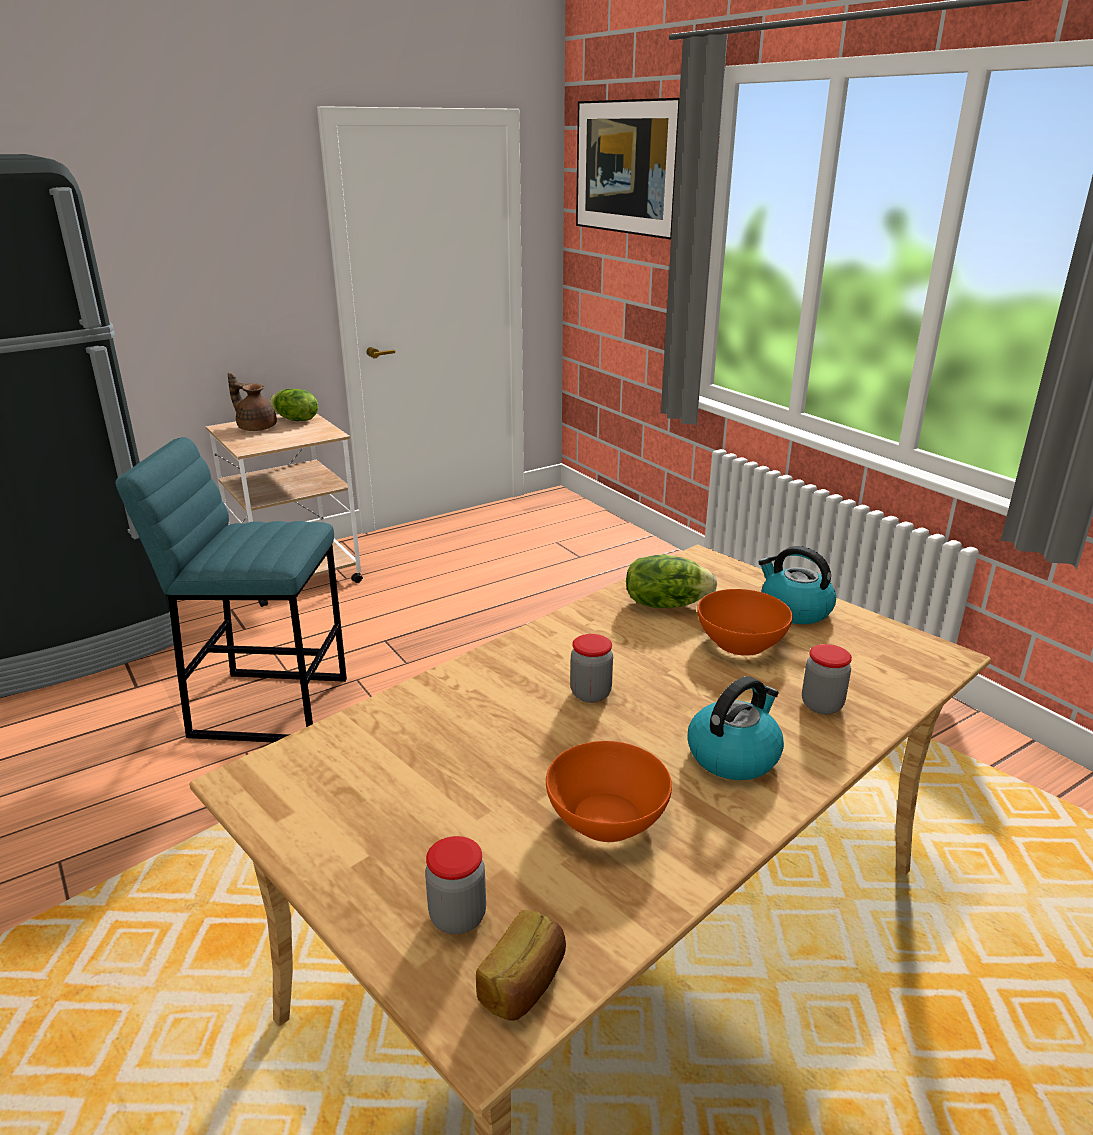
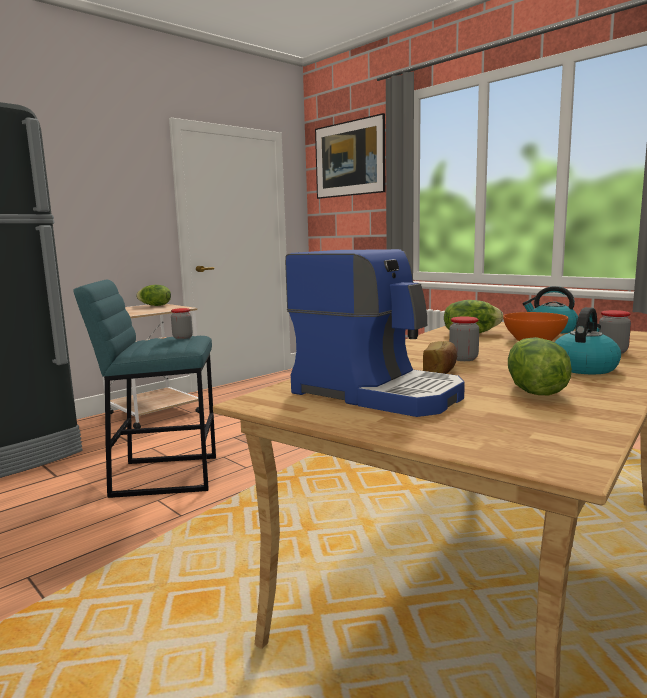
camera: 10 degrees left, 15 degrees down
(256, 427) = (129, 309): brown teapot -> none
(404, 785) = (377, 393): none -> coffee machine
(458, 917) = (481, 429): jar -> jar (182, 337)
(525, 984) = (565, 446): bread -> bread (441, 370)
(606, 818) = (533, 391): orange bowl -> lettuce

